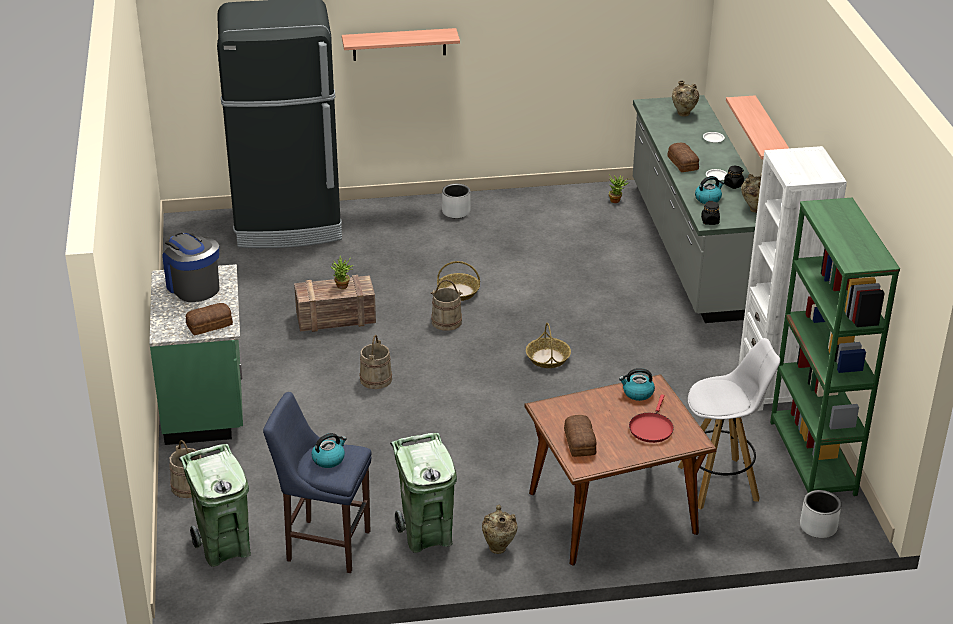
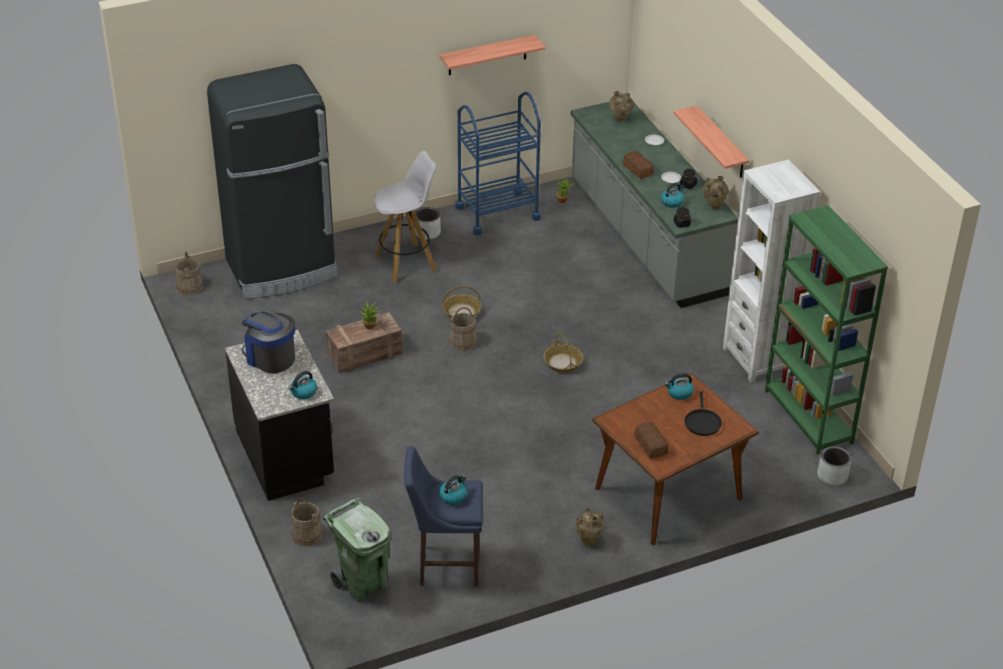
camera: 15 degrees left, 5 degrees up
(206, 403) = (286, 455): green counter -> black counter
(210, 325) = (303, 392): bread -> kettle
(375, 379) = (424, 407): beige bucket -> beige bucket (189, 287)
(399, 44) = (367, 93): shelf -> shelf (487, 55)
(427, 535) = (526, 541): green trash can -> none
(539, 203) = (497, 213): none -> blue cart
(651, 428) = (702, 422): red frying pan -> black frying pan
(719, 483) = (743, 452): white stool -> white stool (406, 262)

